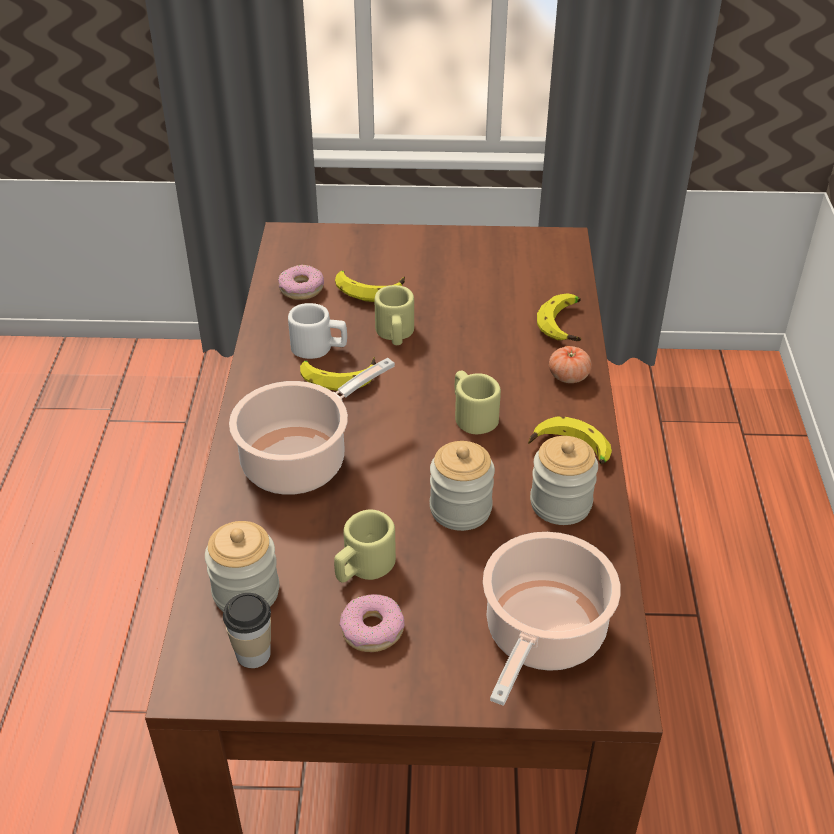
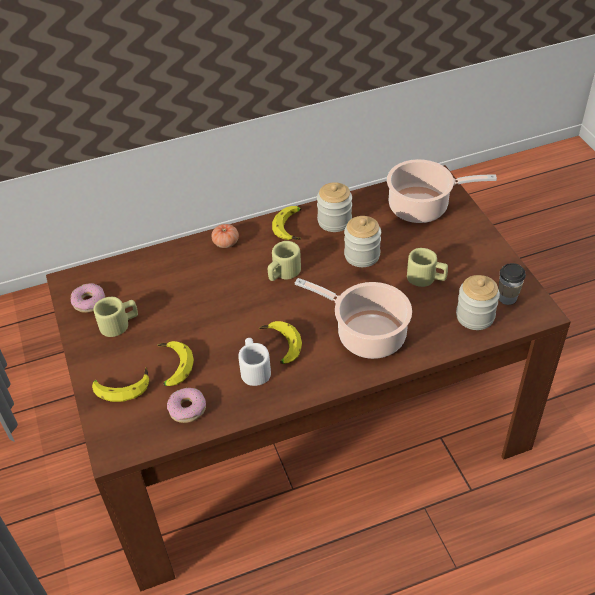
camera: 110 degrees left, 5 degrees up
(372, 629) = (461, 261): donut -> donut (89, 302)
(395, 334) = (220, 334): beige mug -> beige mug (119, 324)
(566, 324) = (173, 256): banana -> banana (122, 386)

